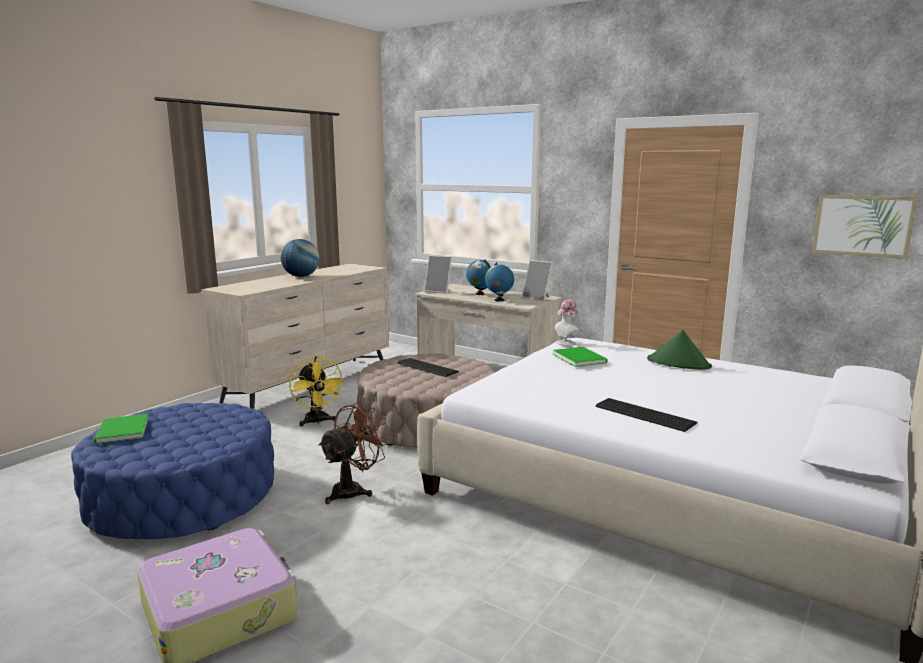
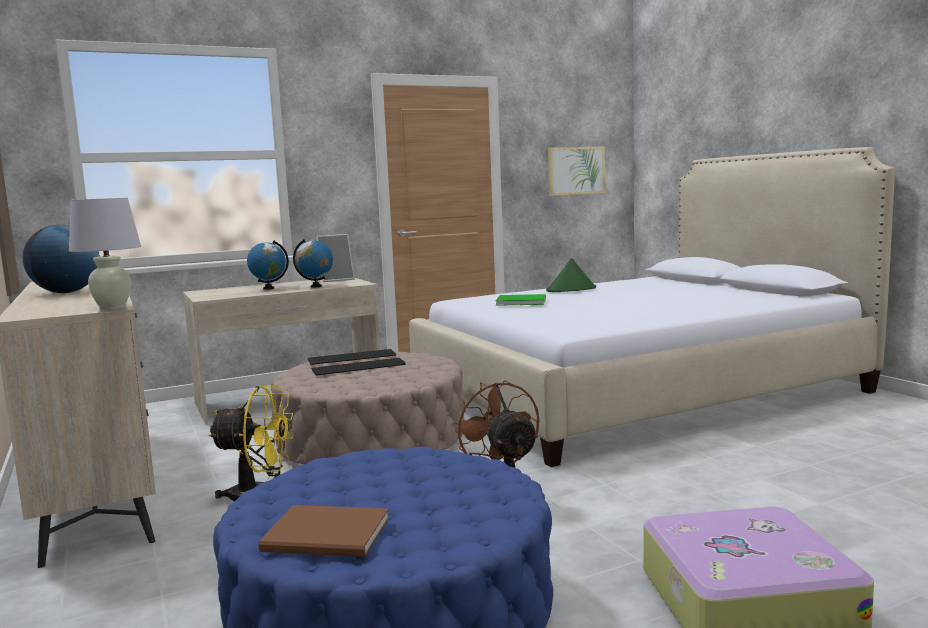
camera: 60 degrees left, 5 degrees down
(121, 431) = (329, 536): green book -> brown book
(242, 292) = (112, 308): none -> white table lamp
(439, 291) = (211, 296): picture frame -> none
(567, 342) = (461, 301): hat -> none
(645, 415) = (681, 306): keyboard -> keyboard (353, 357)

